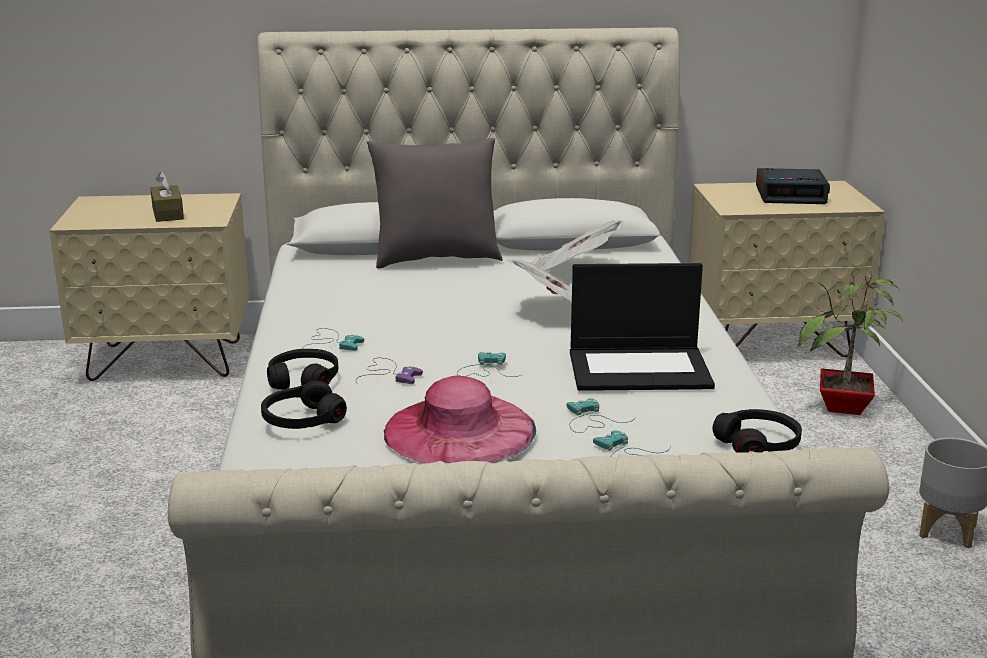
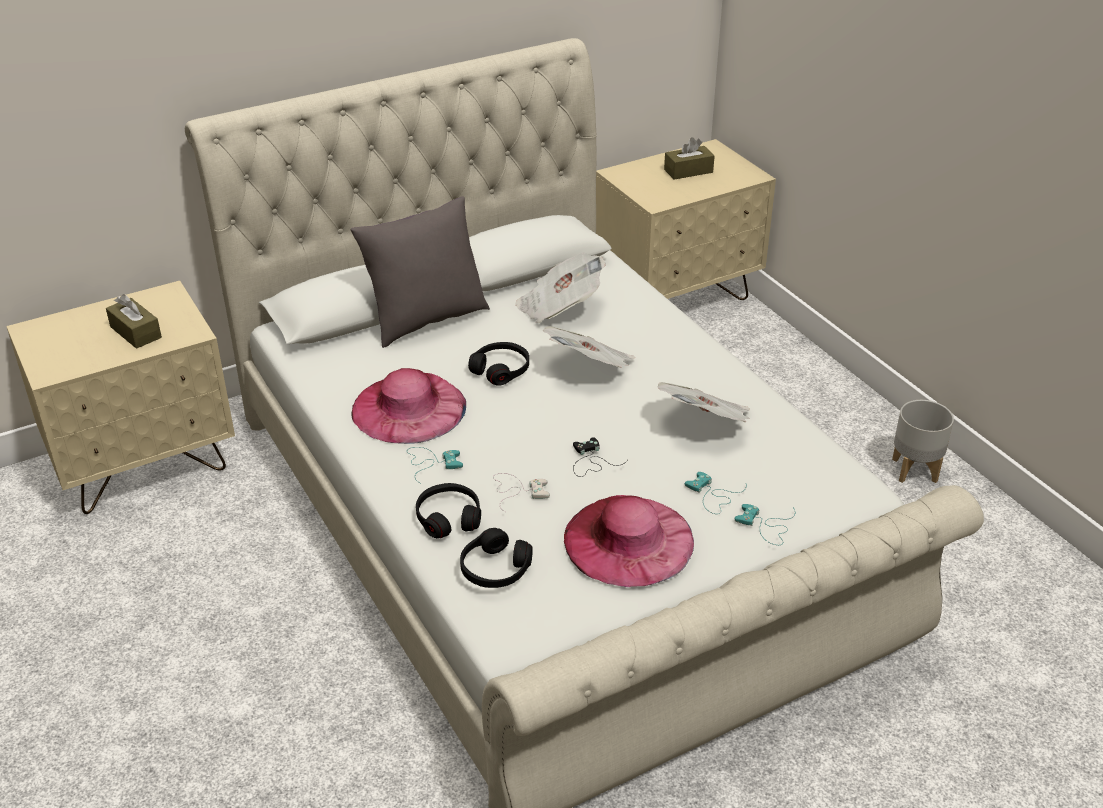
camera: 25 degrees left, 15 degrees up
(353, 306) = (408, 408): none -> pink hat
(388, 374) = (517, 490): purple game controller -> white game controller
(485, 370) = (590, 461): turquoise game controller -> black game controller
(640, 369) = (706, 422): laptop -> newspaper
(758, 444) = (847, 484): black headphones -> black headphones (501, 370)
(791, 195) = (688, 171): alarm clock -> brown tissue box
(843, 408) = (775, 361): potted plant -> none

